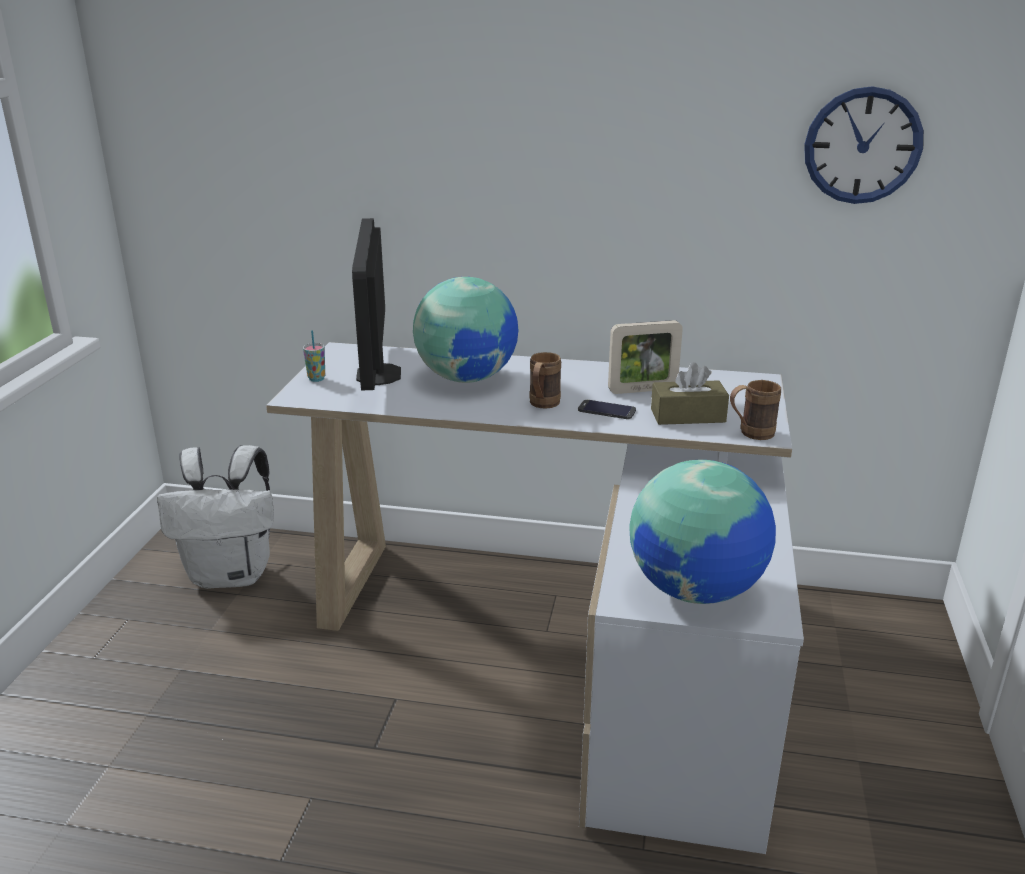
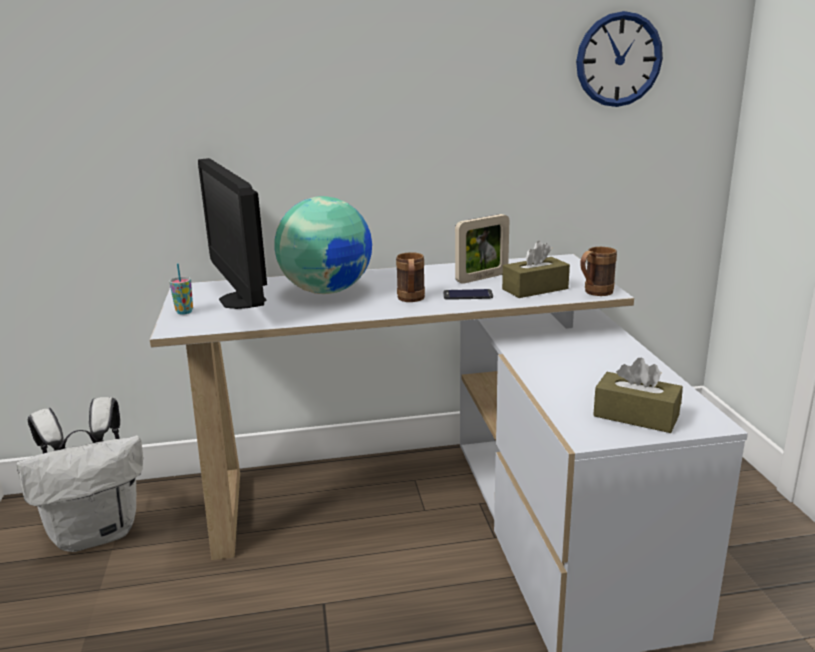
camera: 20 degrees left, 5 degrees down
(696, 590) = (636, 416): globe -> brown tissue box

